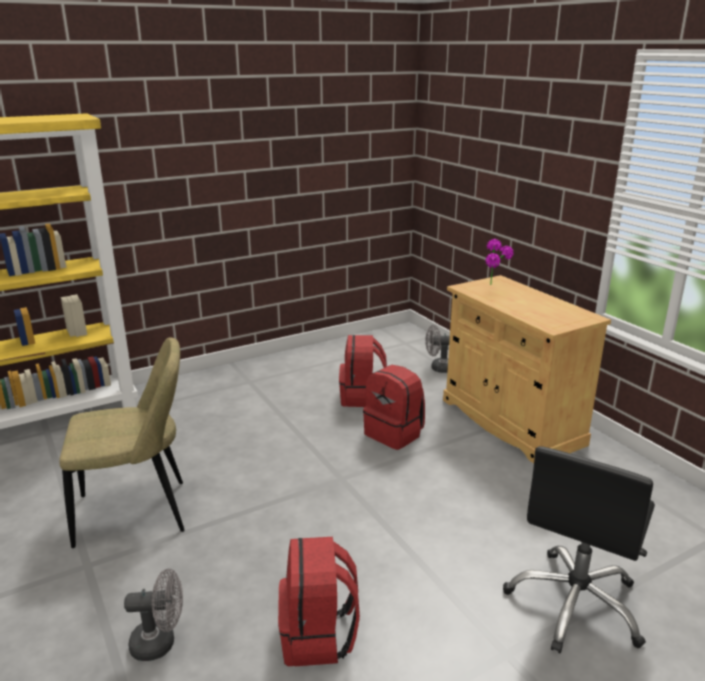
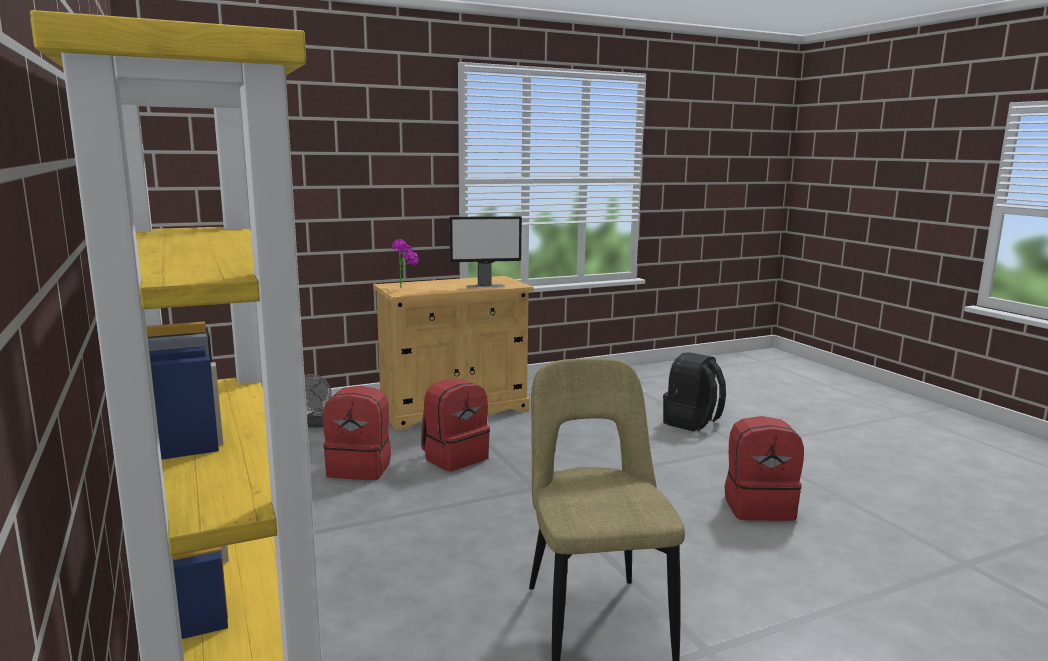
camera: 85 degrees left, 10 degrees down
(160, 643) = (801, 583): grey fan -> none
(529, 314) = (485, 286): none -> monitor
(575, 604) = (692, 423): black office chair -> black backpack

